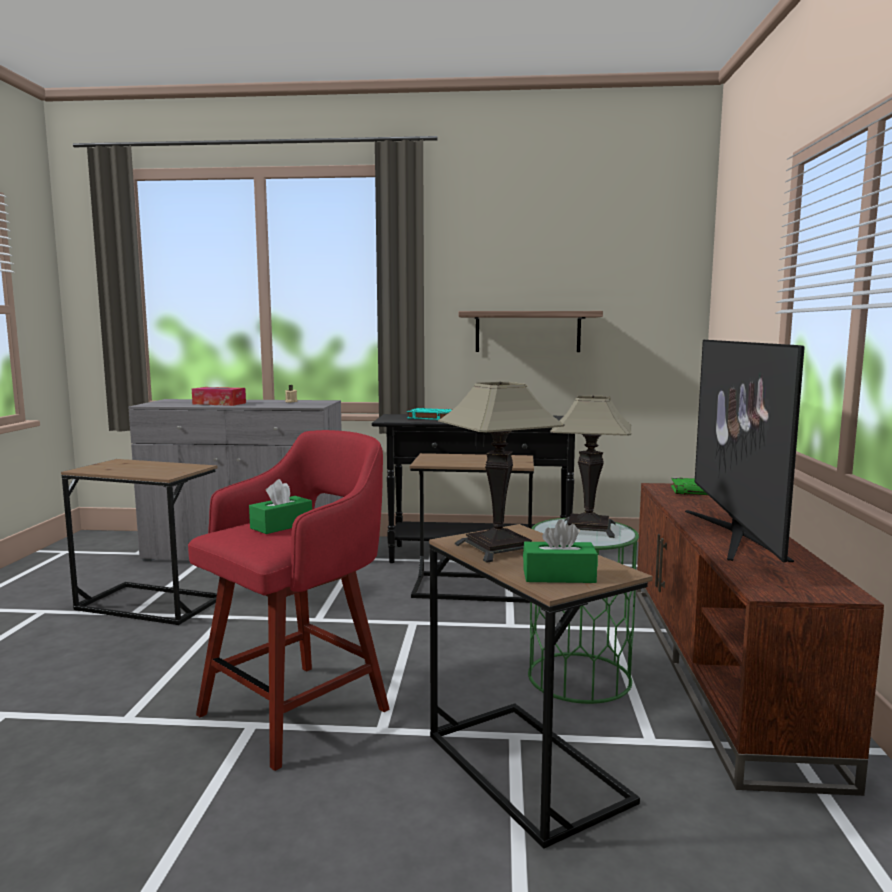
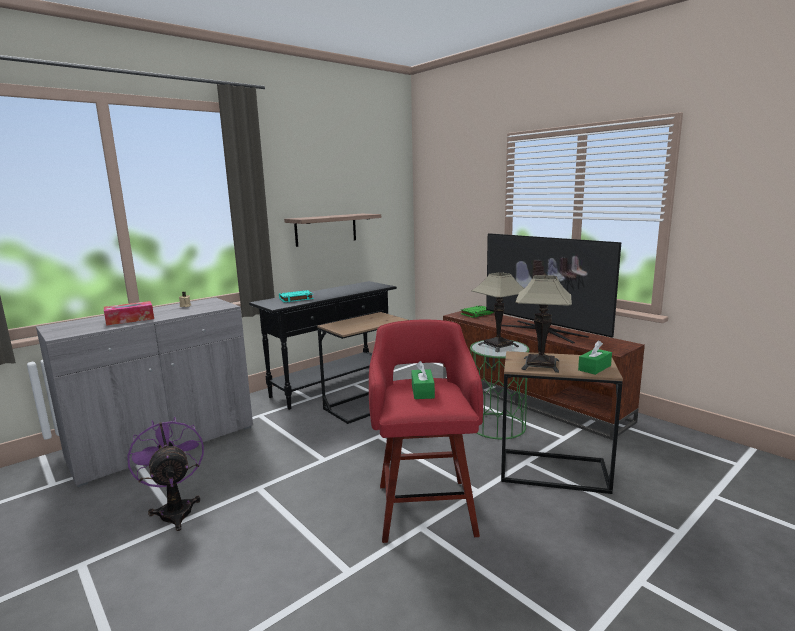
camera: 45 degrees left, 5 degrees up
(149, 604) = (175, 509): brown side table -> purple fan

